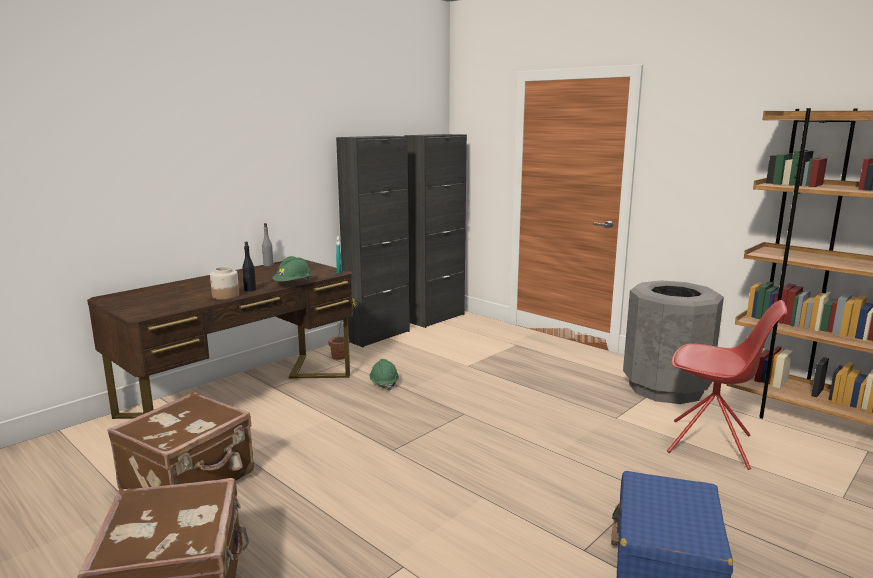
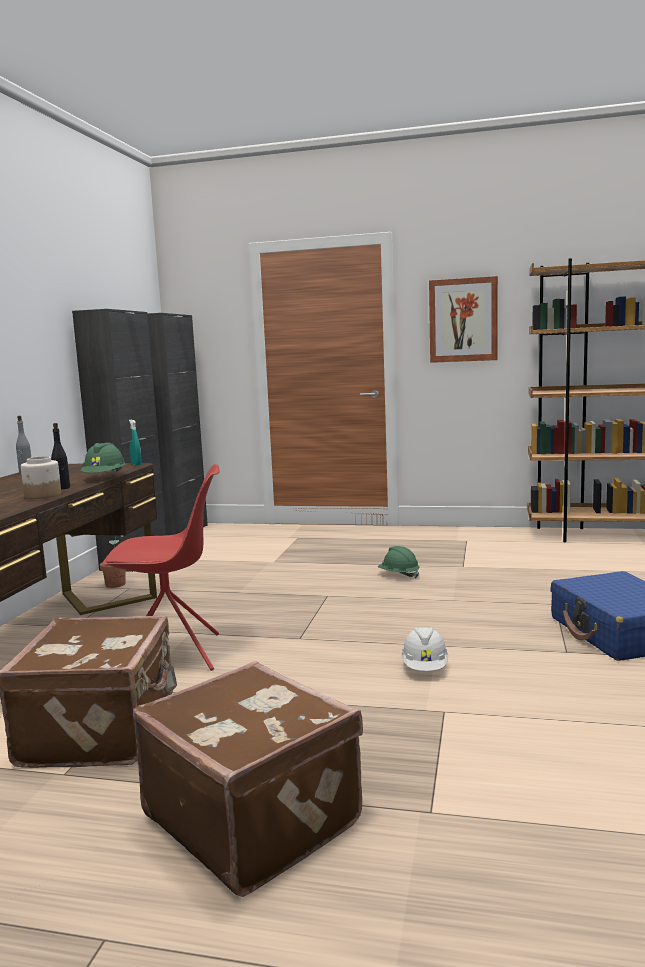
camera: 30 degrees left, 5 degrees down
(384, 384) = (206, 594): green hard hat -> green hard hat (398, 575)
(444, 517) = (425, 668): none -> white hard hat
(665, 388) = (472, 539): grey trash can -> none
(703, 161) = (463, 320): none -> picture
(711, 444) = (556, 565): red chair -> red chair (173, 655)

